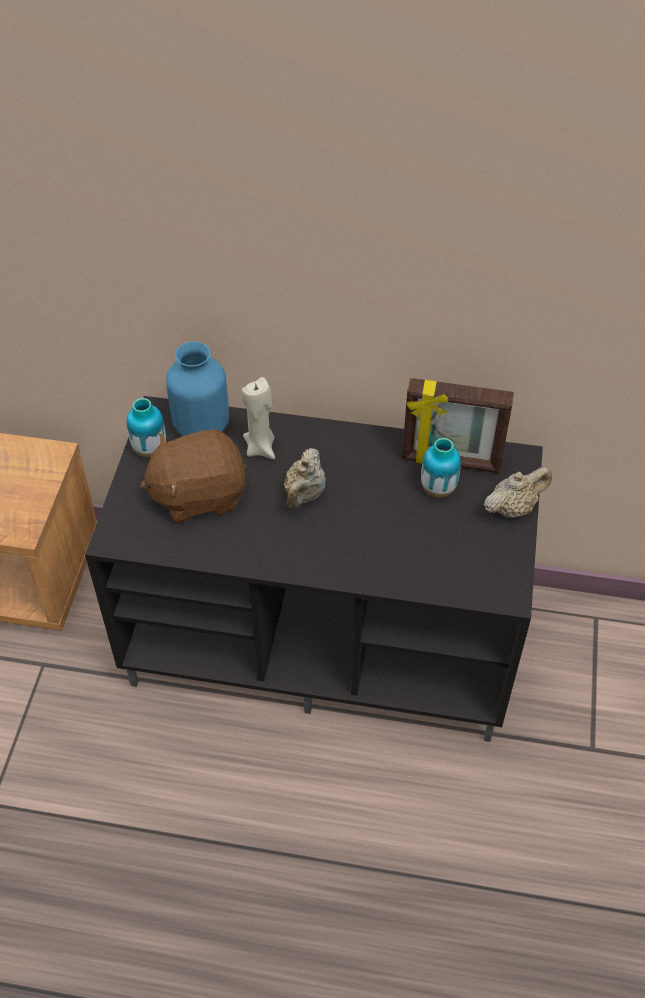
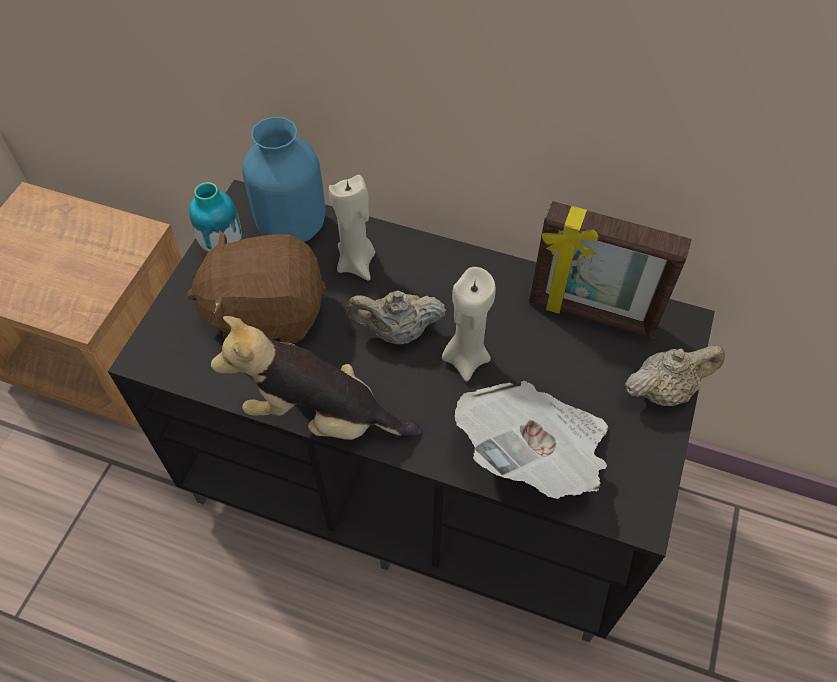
camera: 10 degrees right, 5 degrees up
(261, 562) = (321, 416): none -> plush toy
(304, 494) = (396, 332): beige teapot -> beige teapot turned 60 degrees clockwise
(361, 506) = (466, 358): none -> beige candle
(426, 565) = (535, 453): none -> newspaper
(438, 489) = (569, 349): vase -> none

